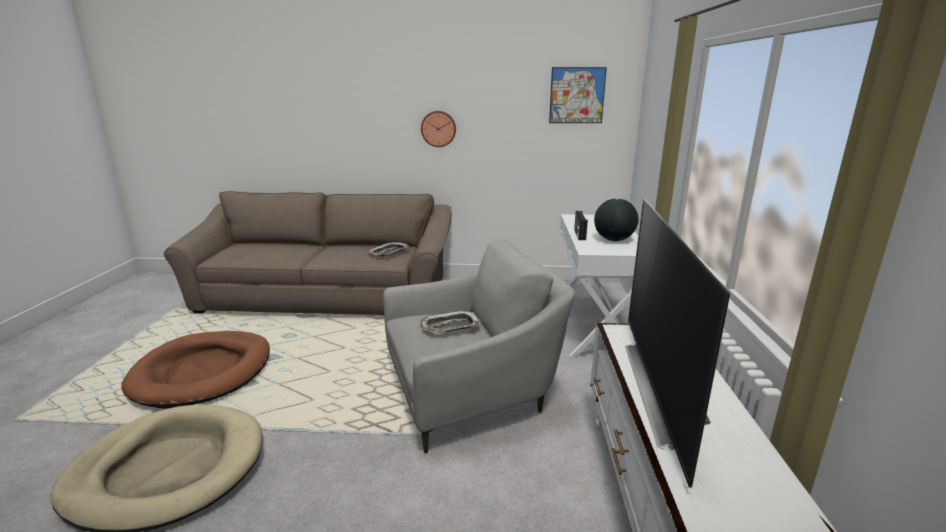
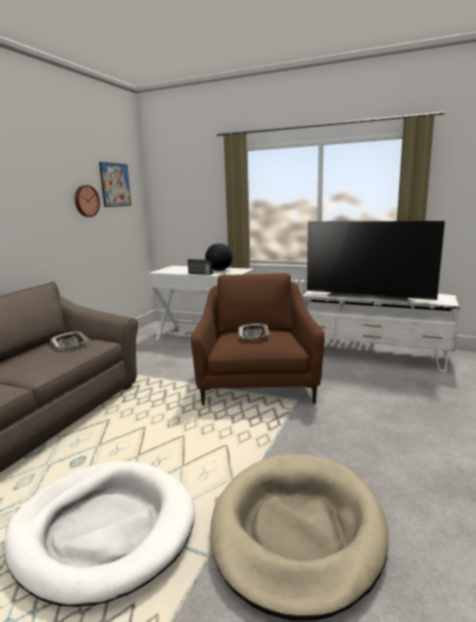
camera: 70 degrees left, 5 degrees down
(203, 372) = (103, 530): brown dog bed -> white dog bed
(438, 128) = (29, 217): wall clock -> wall clock (86, 201)
(471, 392) = (257, 381): grey armchair -> brown armchair

